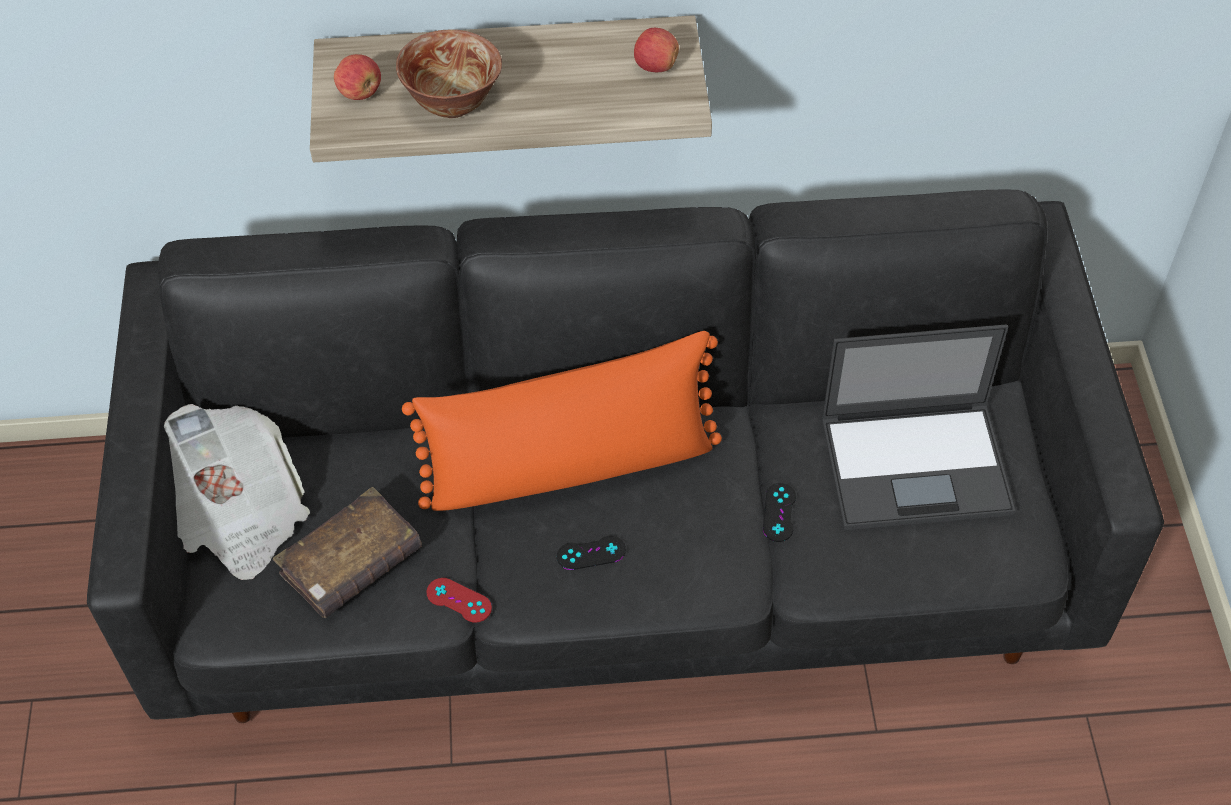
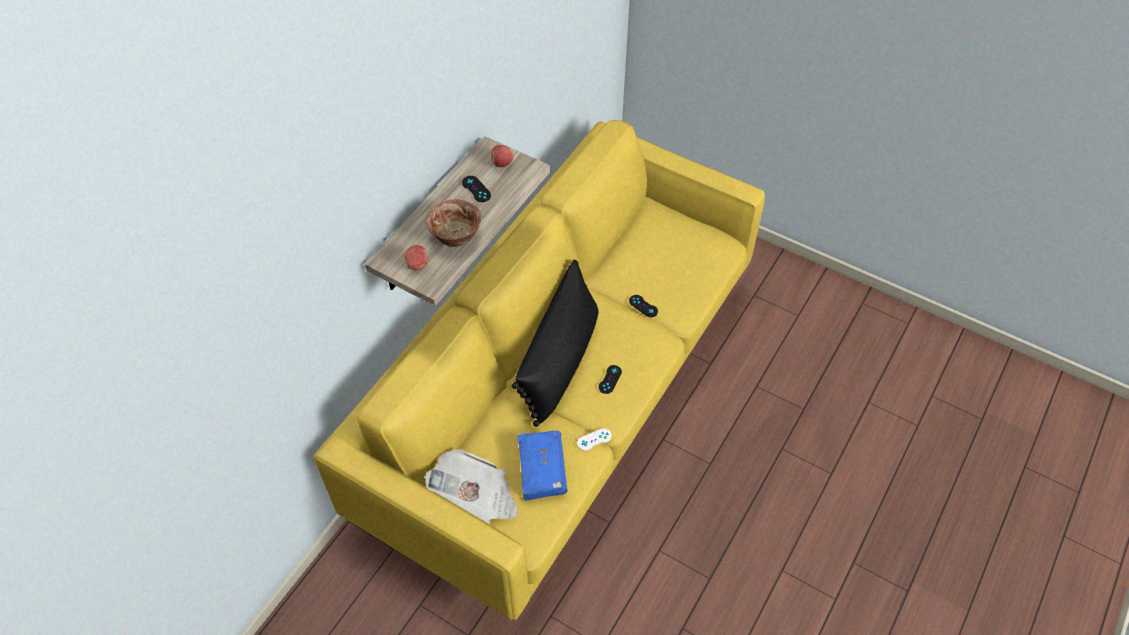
camera: 55 degrees left, 0 degrees up
(351, 563) = (542, 469): brown book -> blue book
(459, 600) = (594, 439): red game controller -> white game controller
(571, 465) = (560, 360): orange pillow -> black pillow
(572, 68) = (476, 189): none -> black game controller
(620, 563) = (564, 400): black sofa -> yellow sofa
(918, 465) = (658, 250): laptop -> none

